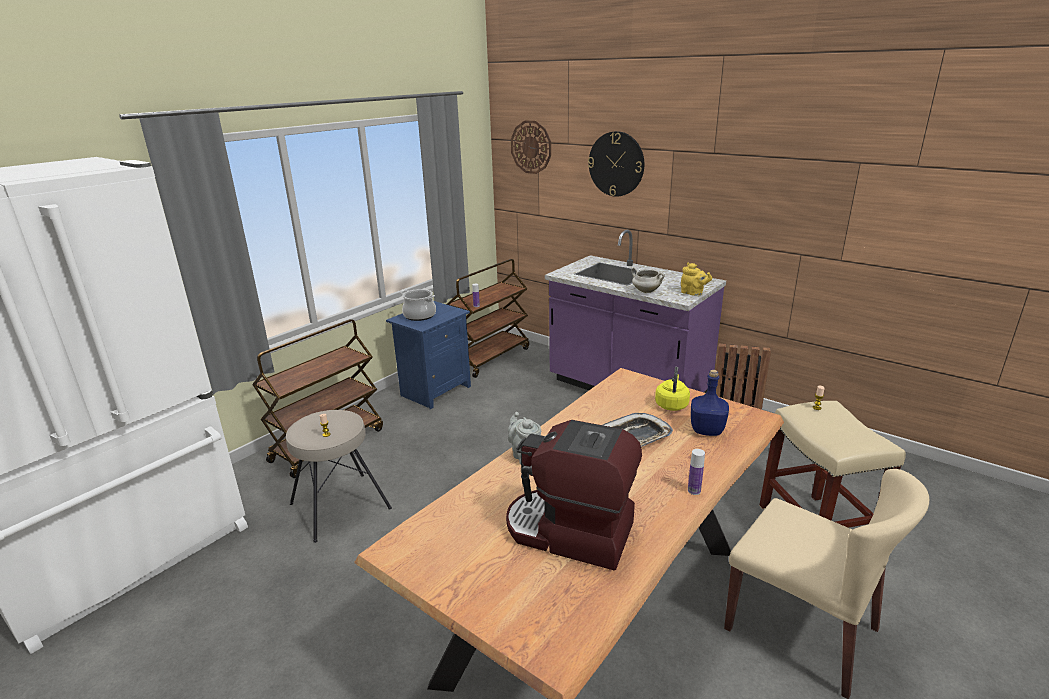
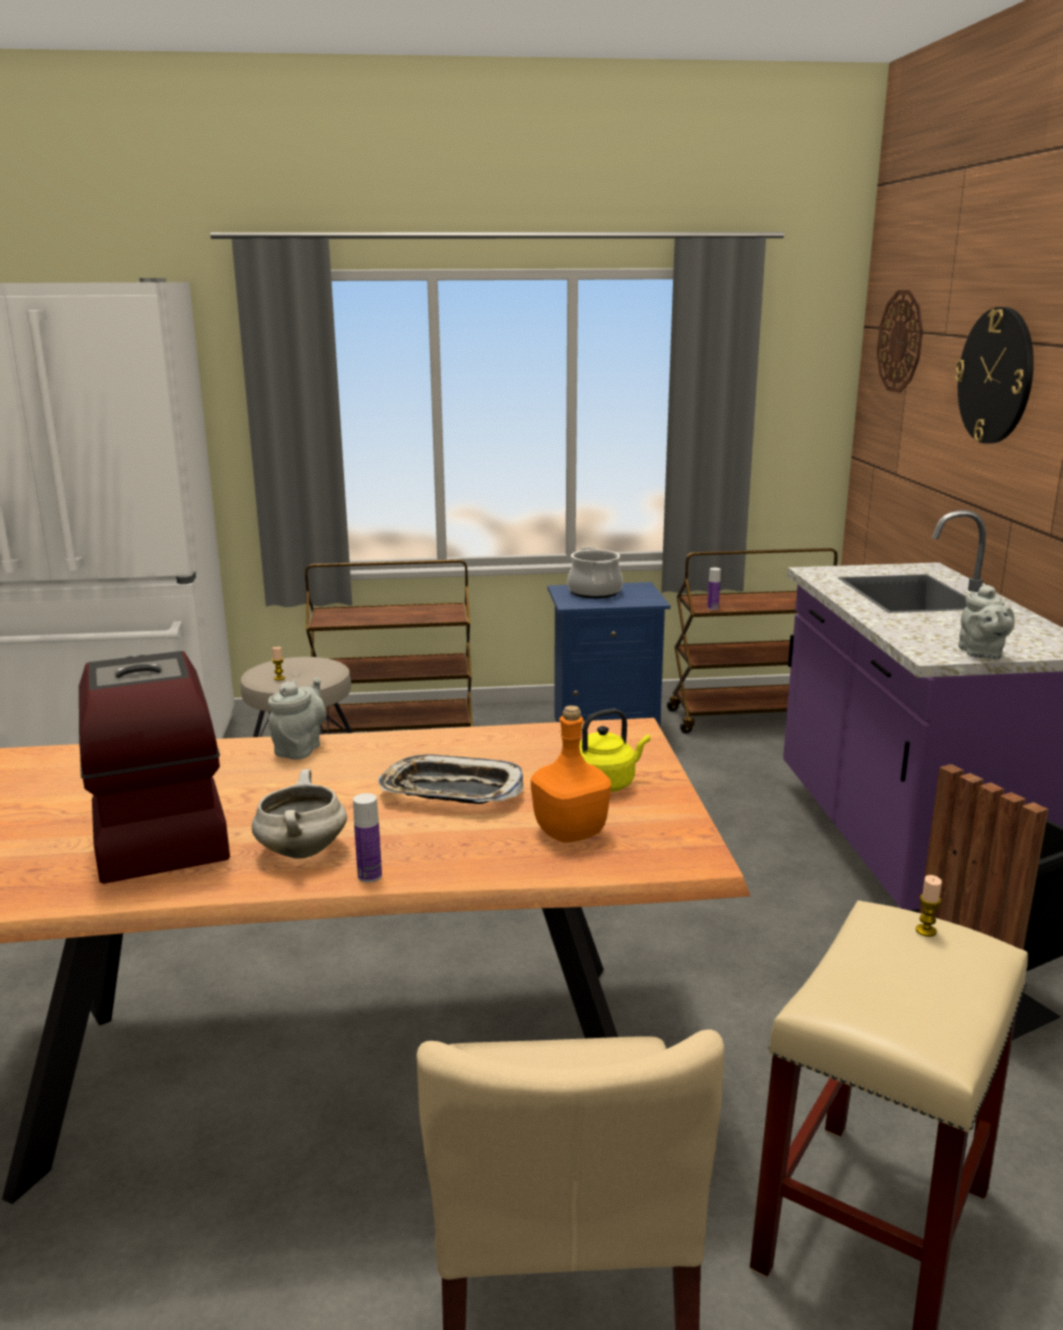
camera: 45 degrees right, 5 degrees down
(646, 291) = (895, 627): white cooking pot -> white cooking pot (301, 850)
(693, 293) = (981, 654): yellow teapot -> grey teapot
(707, 430) = (571, 833): blue bottle -> orange bottle

